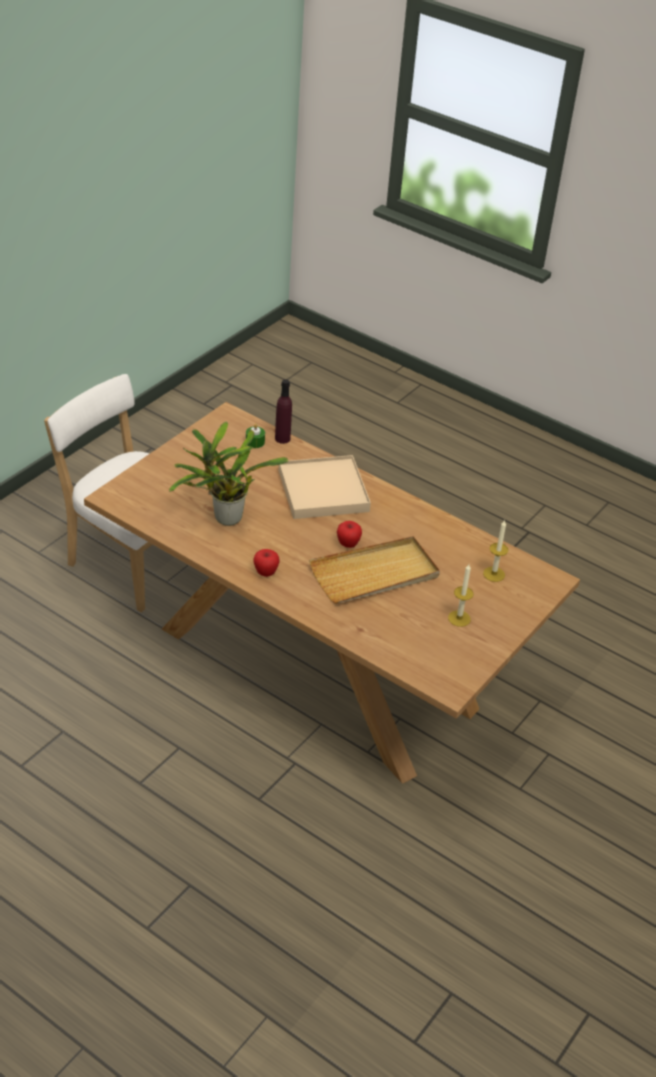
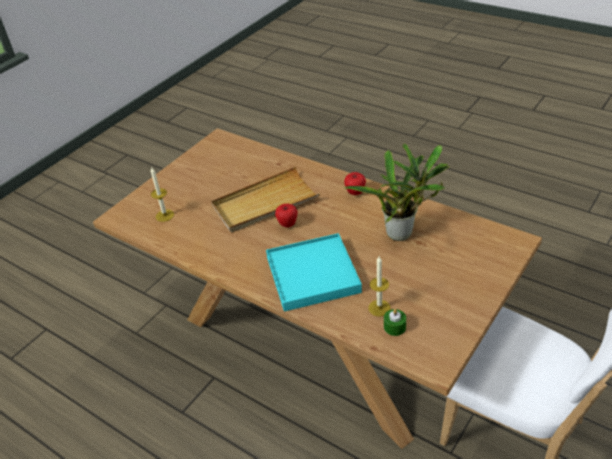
camera: 175 degrees left, 0 degrees up
(282, 438) = (364, 336): purple bottle -> none
(323, 491) = (312, 275): beige tray -> turquoise tray
(459, 618) = (202, 179): candle -> candle (379, 308)

